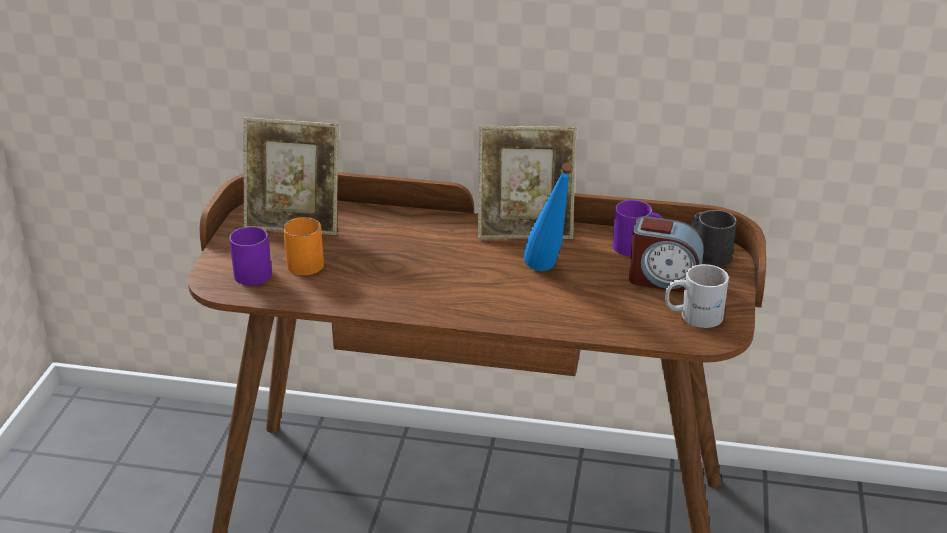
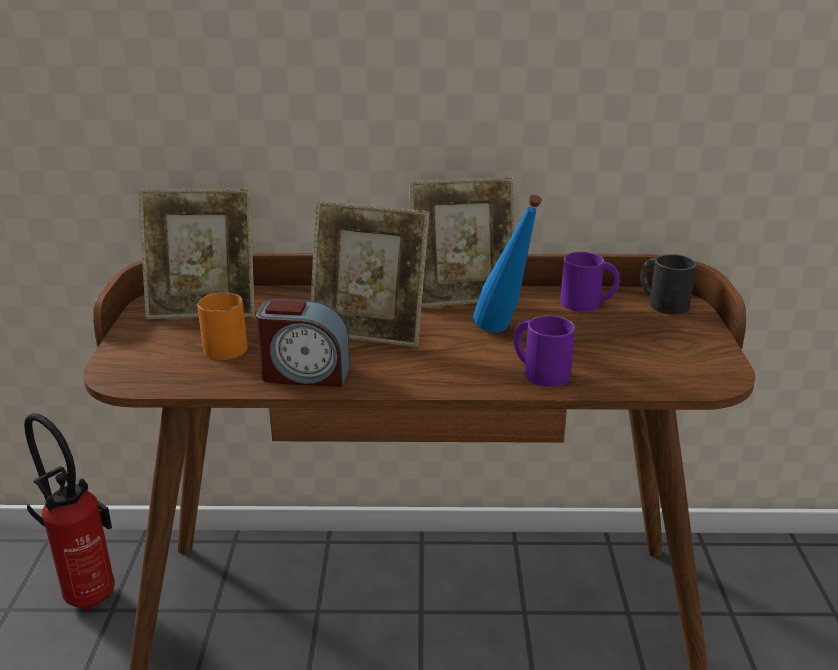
camera: 10 degrees left, 5 degrees down
(184, 456) = (88, 591): none -> fire extinguisher
(249, 271) = (158, 360): purple mug -> purple mug (539, 371)
(430, 259) = (369, 332): none -> picture frame
(664, 279) = (631, 330): alarm clock -> alarm clock (305, 374)
(693, 314) = (680, 360): white mug -> none

